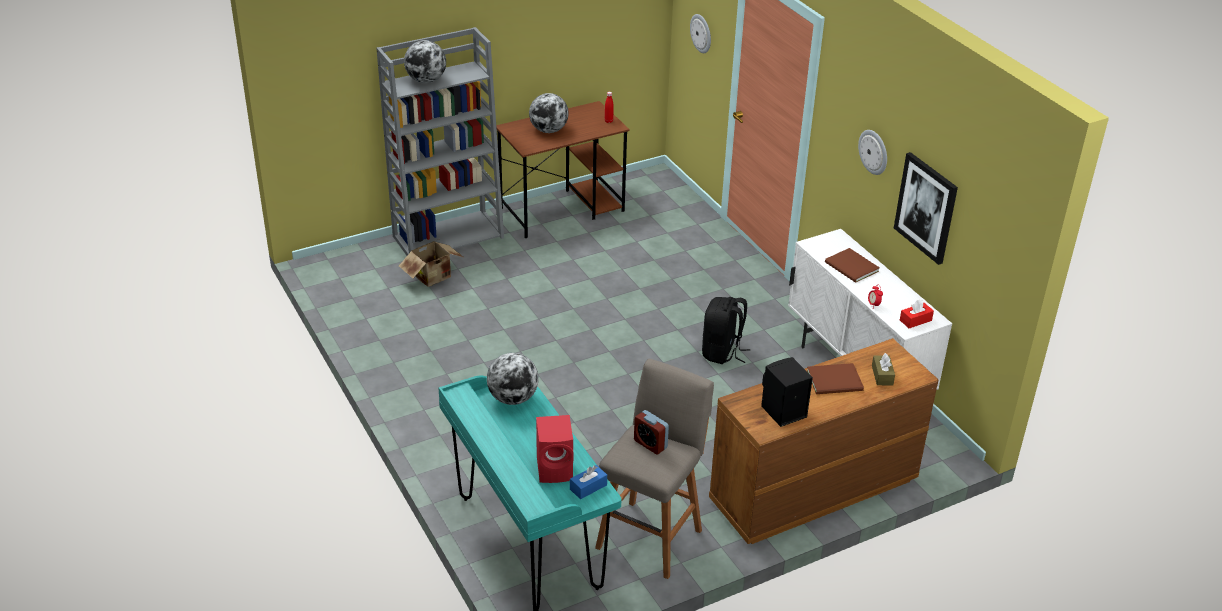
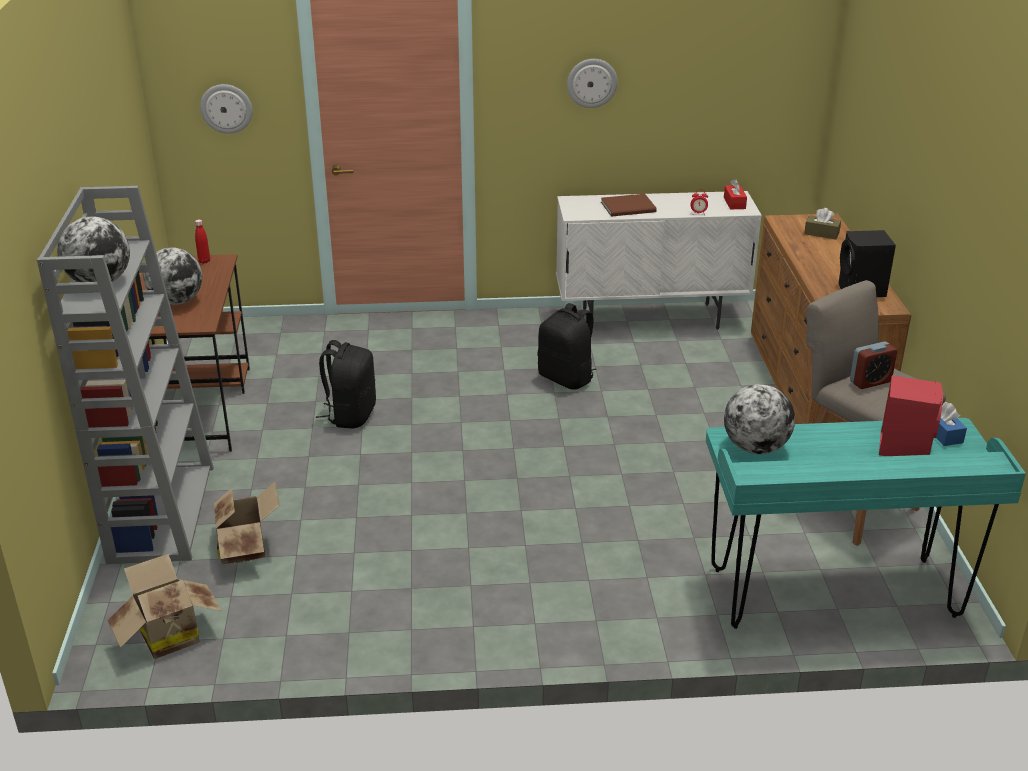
camera: 65 degrees left, 5 degrees down
(345, 278) = (166, 636): none -> cardboard box
(598, 270) = (350, 415): none -> black backpack
(836, 381) = (822, 255): brown book -> none
(926, 207) = (685, 97): picture -> none

